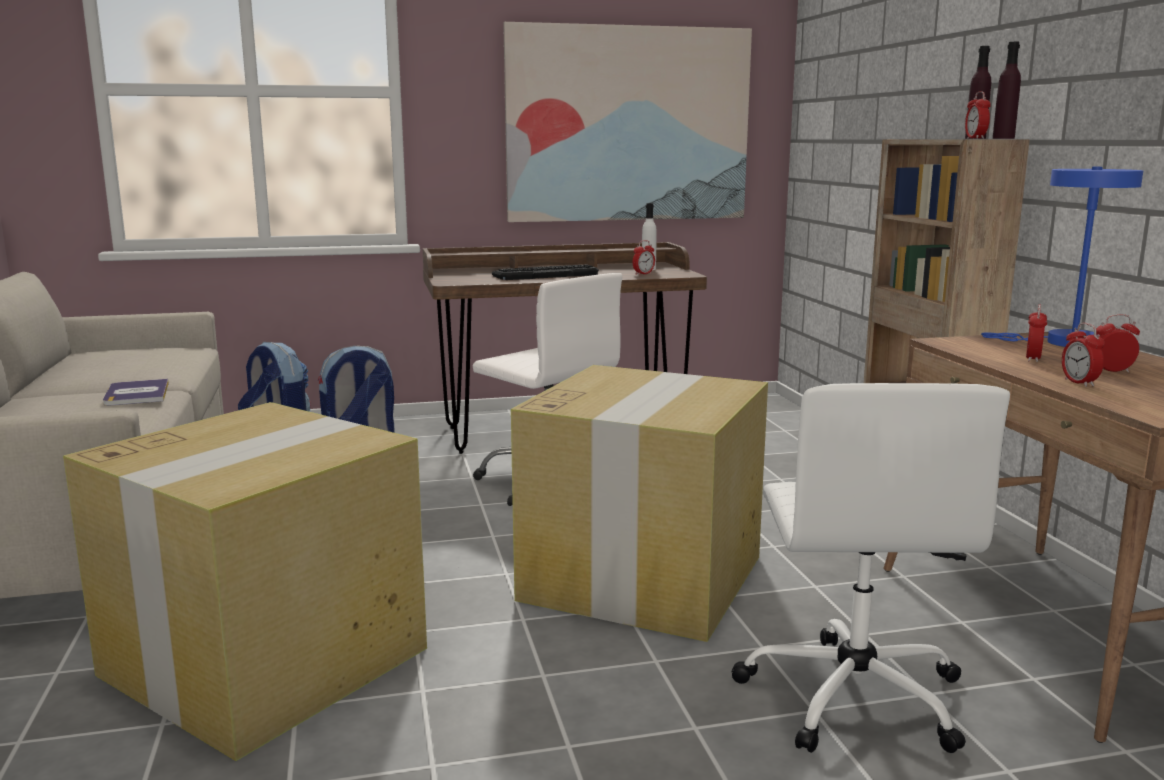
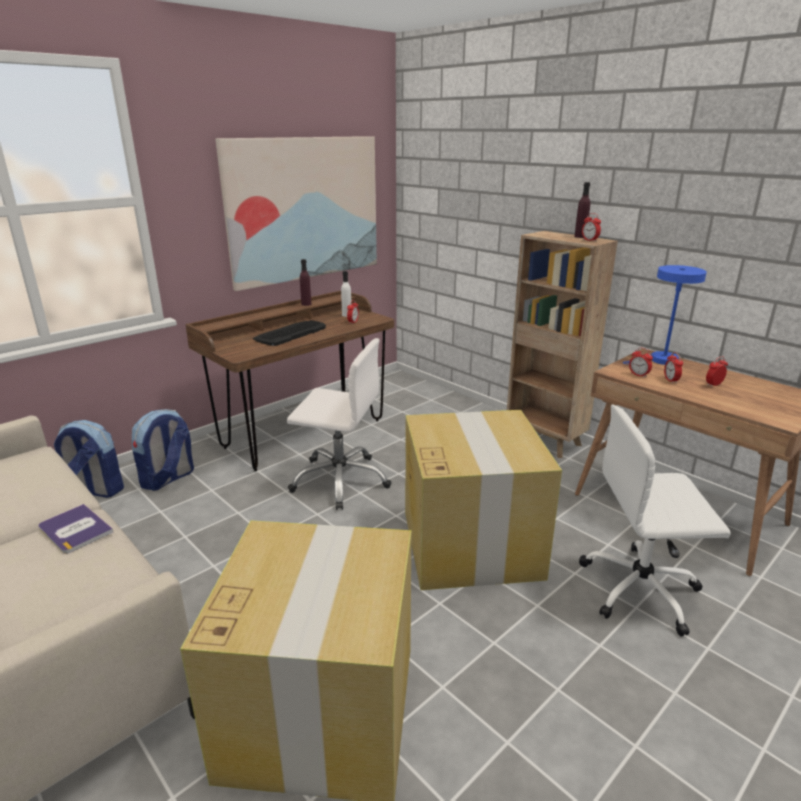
camera: 30 degrees left, 10 degrees up
(853, 695) = (641, 589): white office chair -> white office chair turned 120 degrees clockwise
(1003, 138) = (603, 239): purple bottle -> purple bottle (306, 304)
(1079, 383) = (718, 400): alarm clock -> alarm clock (638, 375)

